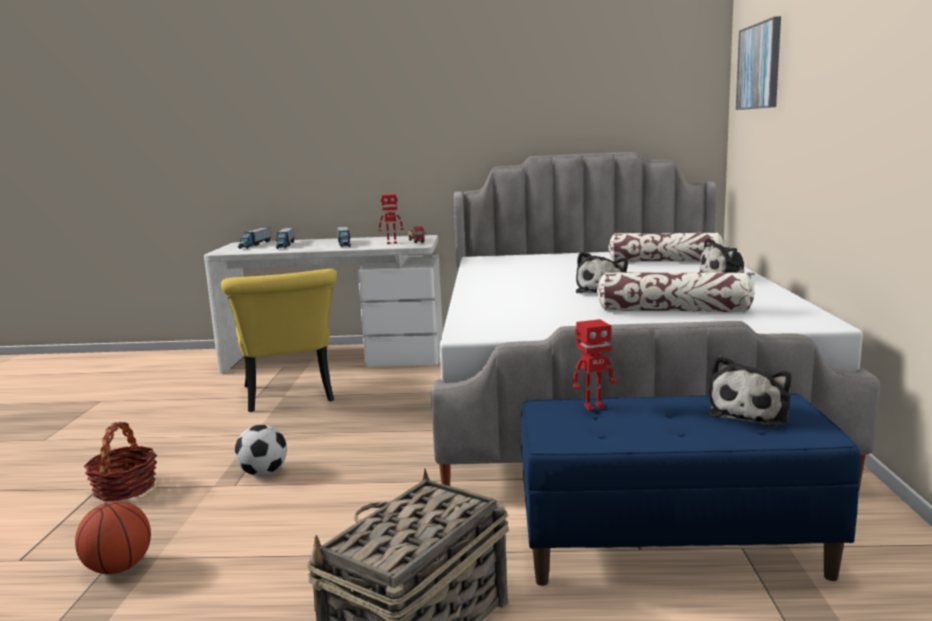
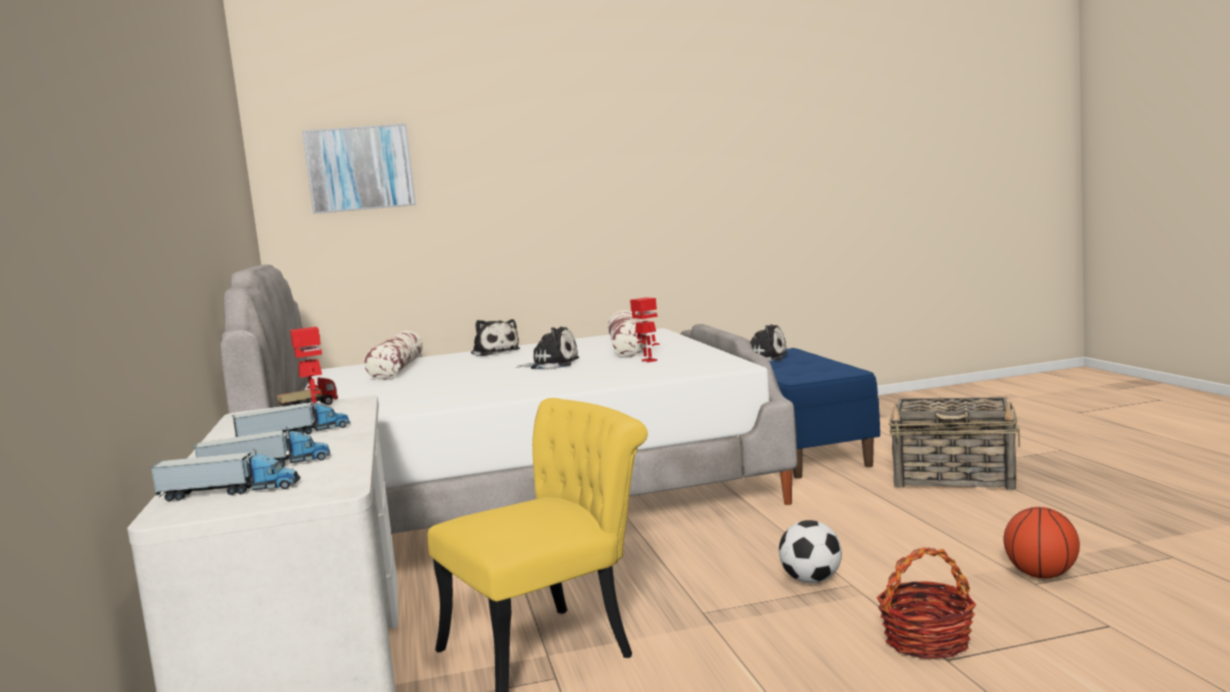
camera: 105 degrees left, 5 degrees down
(593, 406) = (784, 374): toy robot -> toy robot (648, 361)

